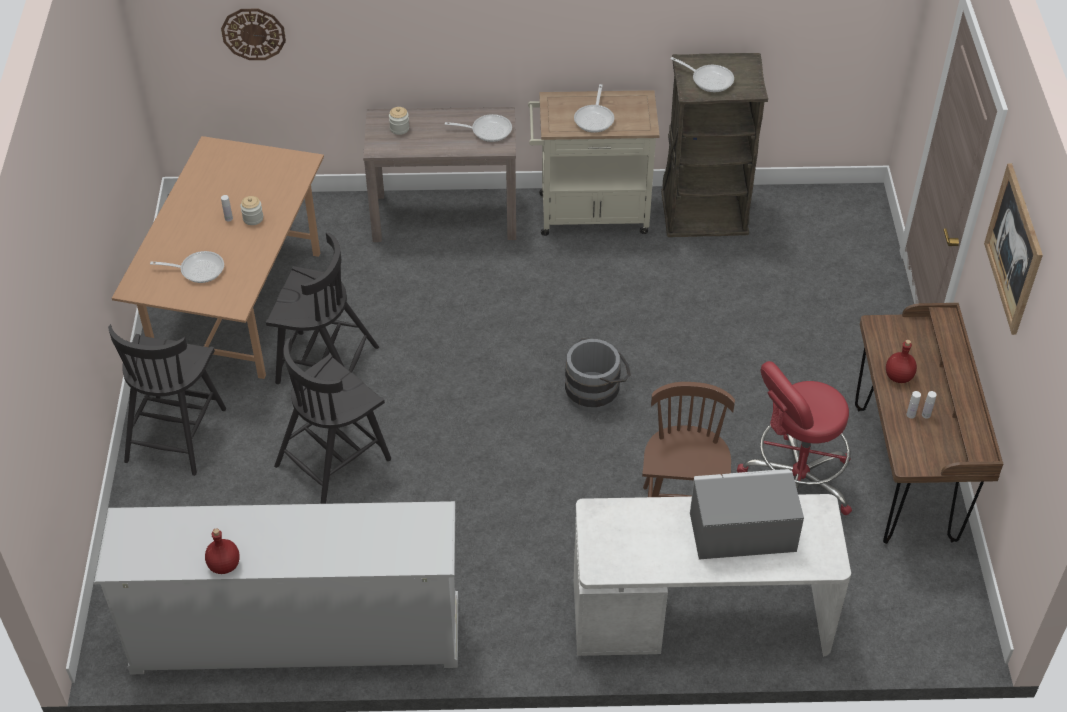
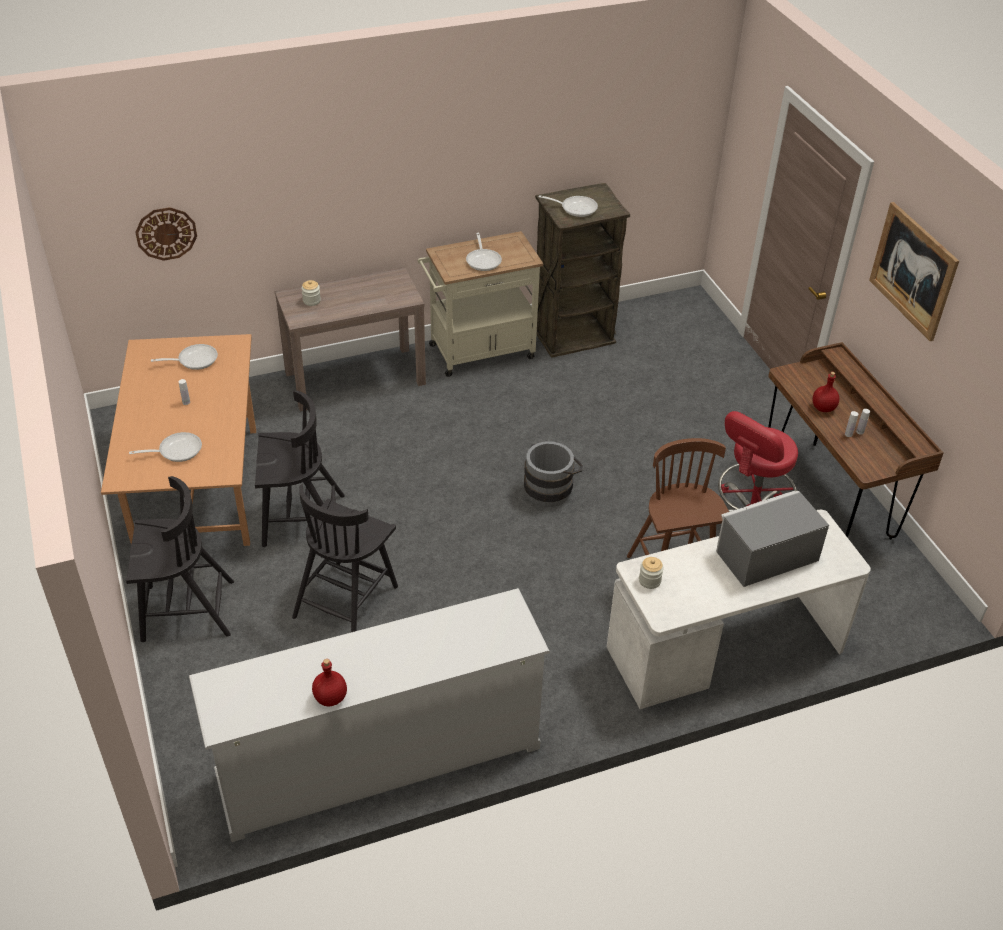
camera: 20 degrees left, 5 degrees down
(177, 432) = (185, 611): black chair -> black chair turned 90 degrees counterclockwise
(253, 218) = (209, 398): jar -> jar (649, 580)
(487, 130) = (390, 288): frying pan -> frying pan (194, 360)

